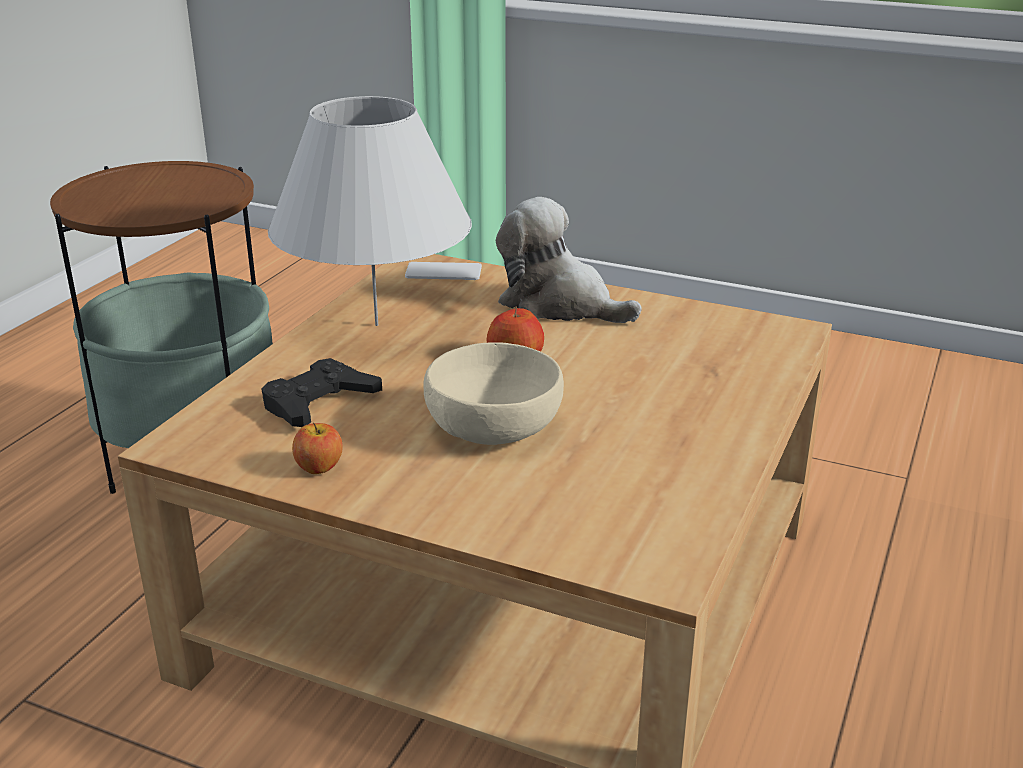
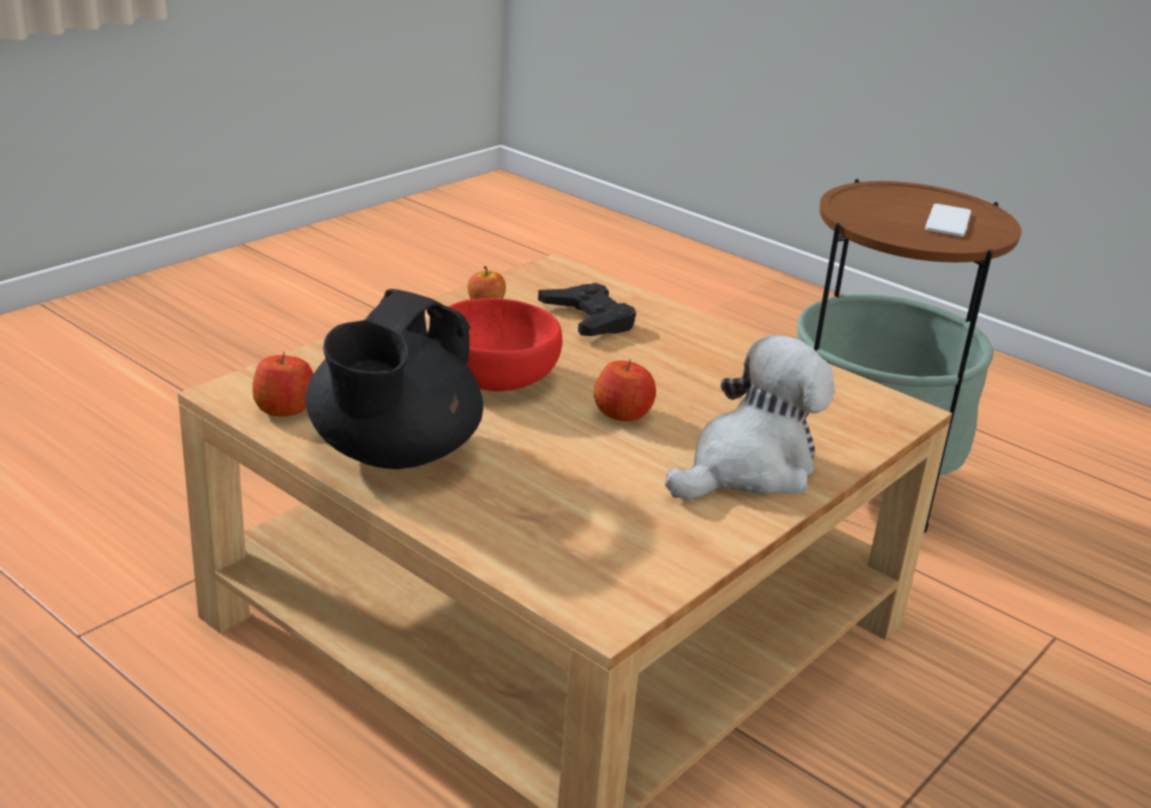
camera: 105 degrees right, 0 degrees up
(376, 325) = (734, 363): white table lamp -> none
(443, 272) = (866, 420): phone -> phone (948, 222)
(496, 427) = (494, 377): beige bowl -> red bowl
(665, 528) = (284, 408): none -> apple
(686, 446) = (393, 454): none -> black teapot

